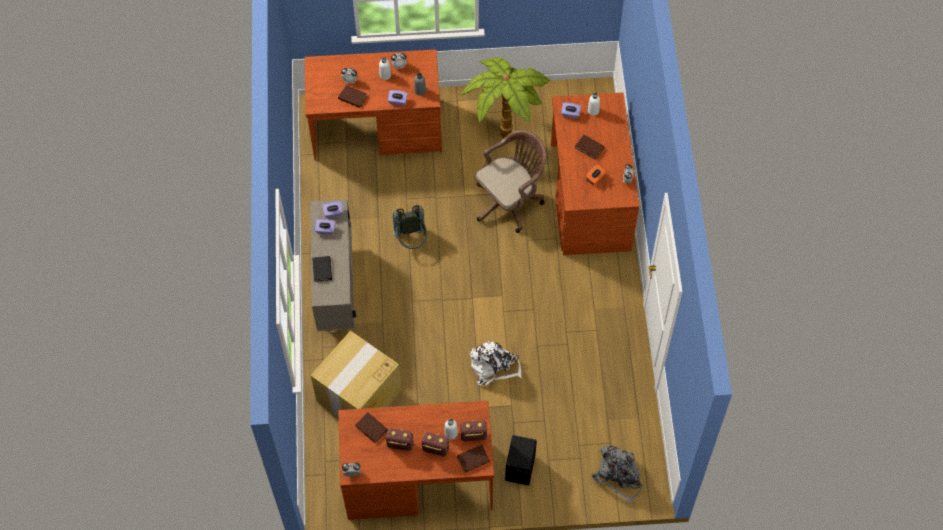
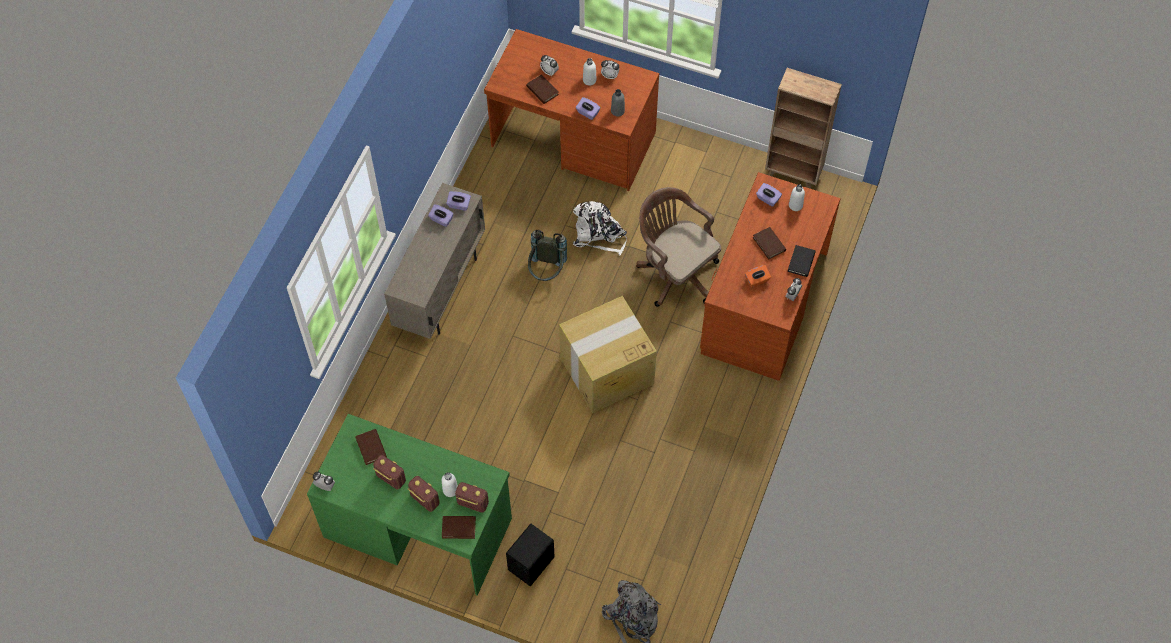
camera: 25 degrees right, 0 degrees up
(322, 269) = (415, 259): black book -> black book (801, 262)
(358, 396) = (403, 412): cardboard box -> cardboard box (606, 371)
(418, 478) = (418, 526): brown desk -> green desk
(493, 366) = (561, 442): white backpack -> white backpack (599, 234)
(504, 130) = (709, 193): potted plant -> none
(510, 201) = (675, 272): brown office chair -> brown office chair turned 120 degrees counterclockwise
(560, 91) = (793, 175): none -> brown bookcase

